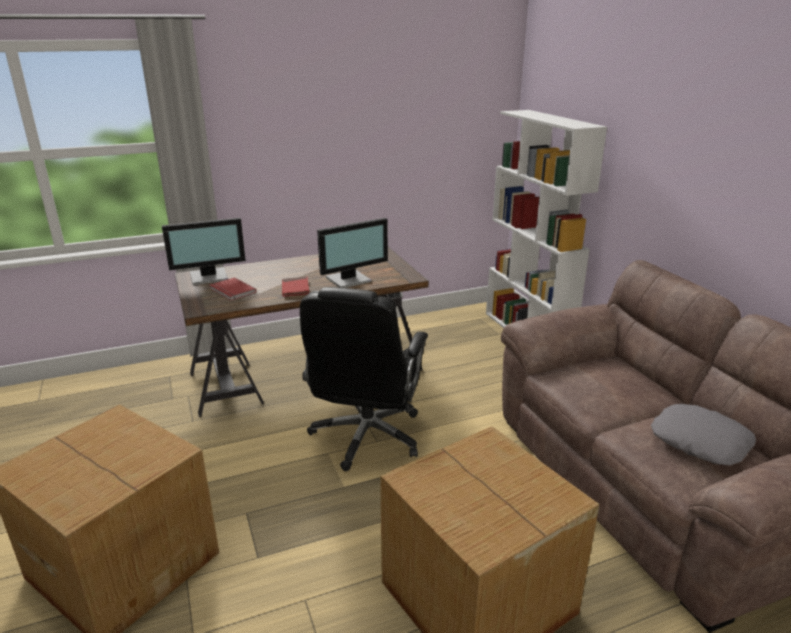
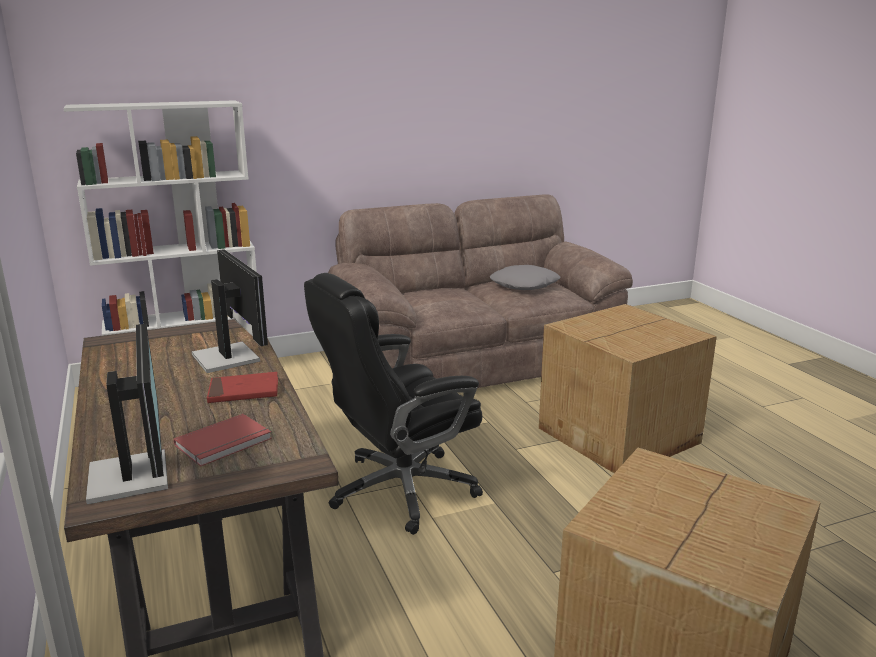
camera: 90 degrees left, 5 degrees down
(366, 436) = (399, 490): black office chair -> black office chair turned 135 degrees clockwise

